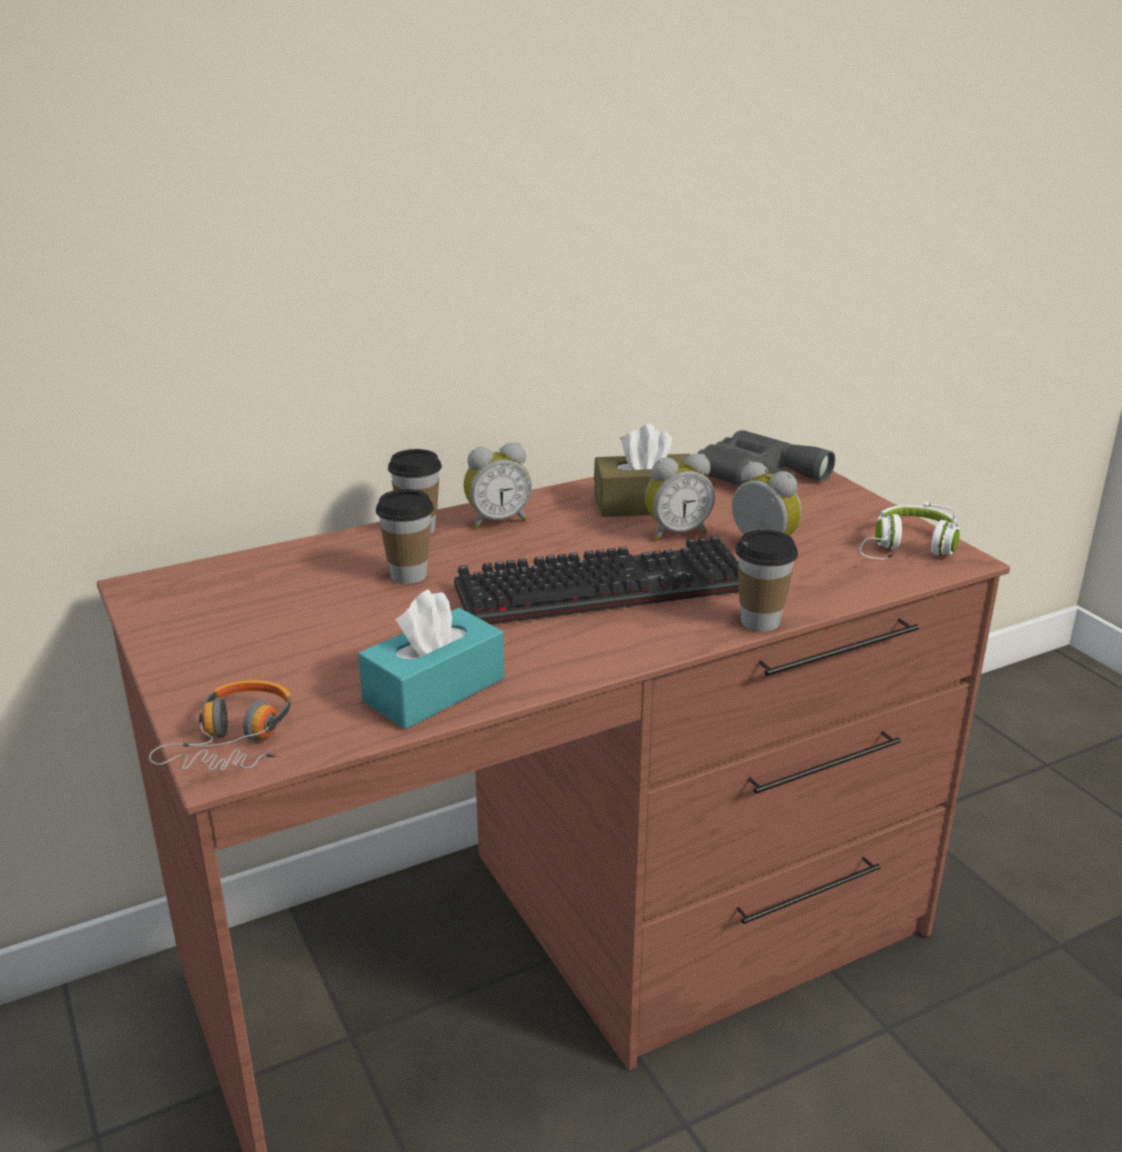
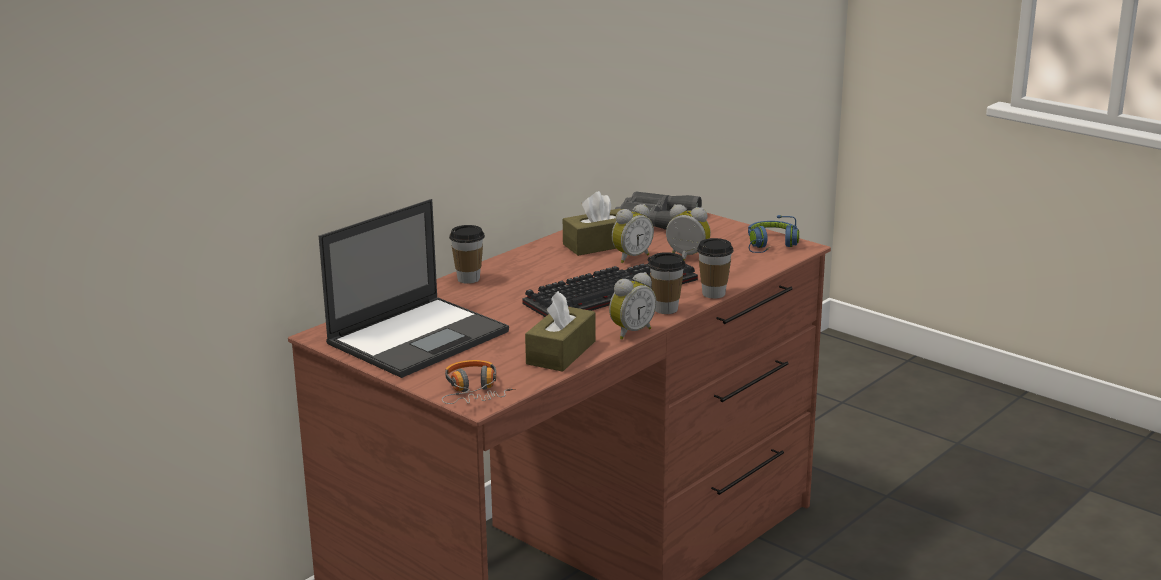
camera: 20 degrees left, 5 degrees down
(261, 616) = (419, 337): none -> laptop
(409, 575) = (488, 303): cup -> cup (666, 309)
(434, 690) = (561, 353): turquoise tissue box -> brown tissue box
(497, 521) = (514, 267): alarm clock -> alarm clock (630, 332)
(908, 548) = (770, 246): white headphones -> blue headphones

